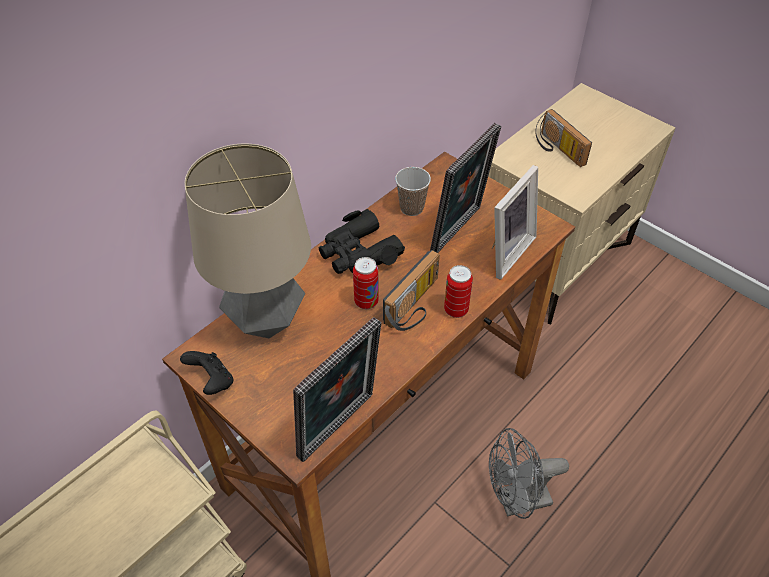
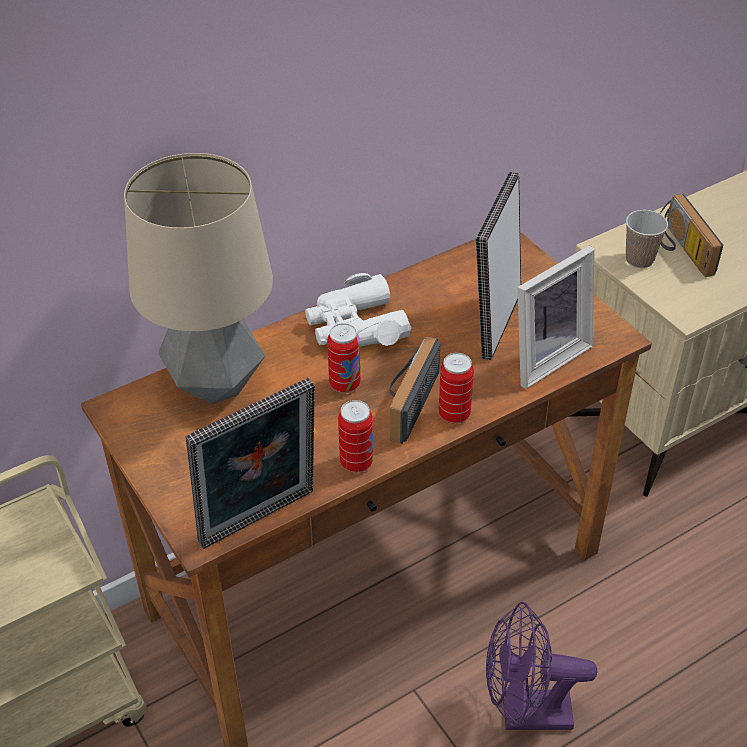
camera: 15 degrees right, 5 degrees down
(212, 381) = (129, 439): black game controller -> none
(358, 253) = (356, 326): black binoculars -> white binoculars
(397, 364) = (356, 462): none -> can
(411, 208) = (442, 285): cup -> cup (639, 259)
(416, 306) = (405, 400): radio -> radio turned 150 degrees clockwise
(460, 231) = (495, 323): picture frame -> picture frame turned 150 degrees clockwise
(516, 501) = (525, 714): grey fan -> purple fan

